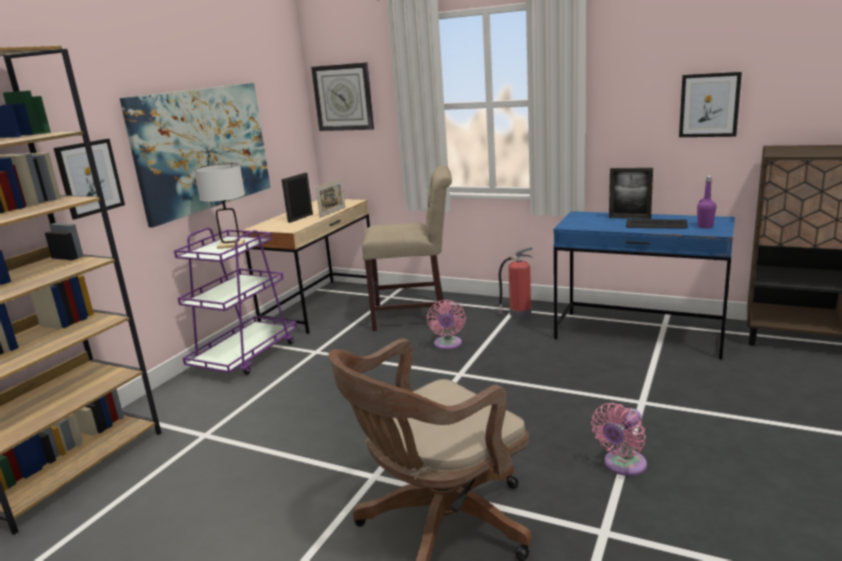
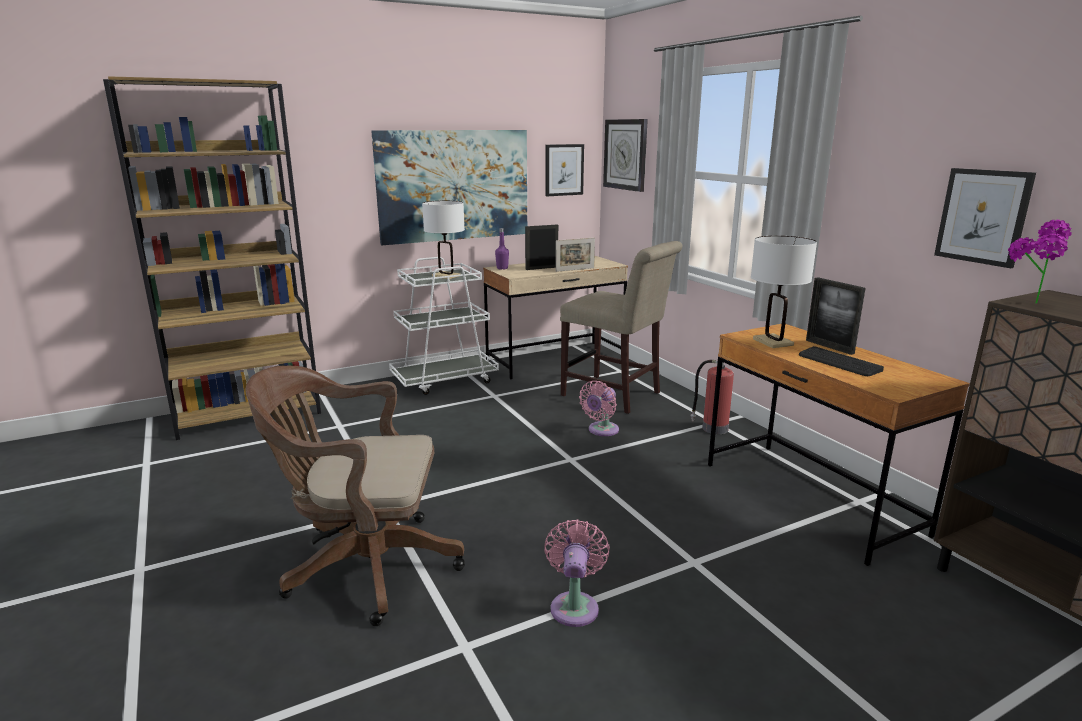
camera: 35 degrees right, 0 degrees up
(90, 178) = (330, 193): picture -> picture (564, 170)
(245, 356) = (445, 380): purple cart -> white cart
(595, 224) = (773, 342): none -> white table lamp
(622, 465) = (575, 605): pink fan -> pink fan turned 105 degrees clockwise
(639, 334) = (810, 498): blue desk -> brown desk
(705, 226) = (895, 381): purple bottle -> purple bottle (502, 268)
(782, 154) = (1027, 304): none -> potted plant

